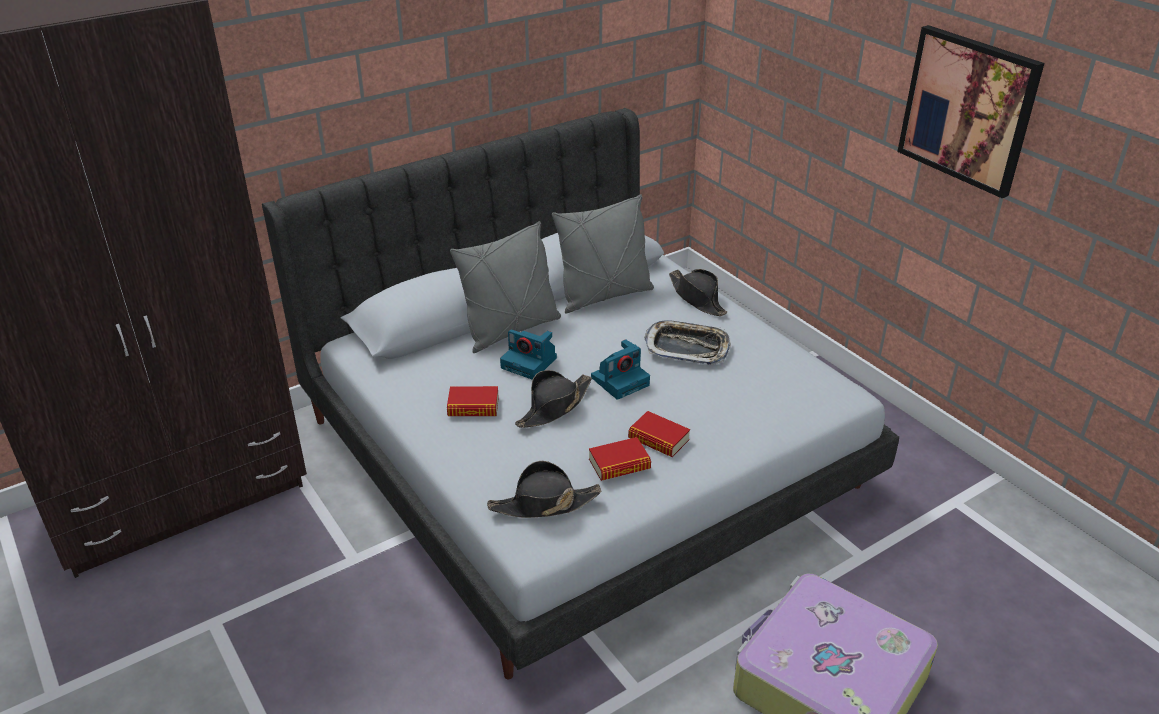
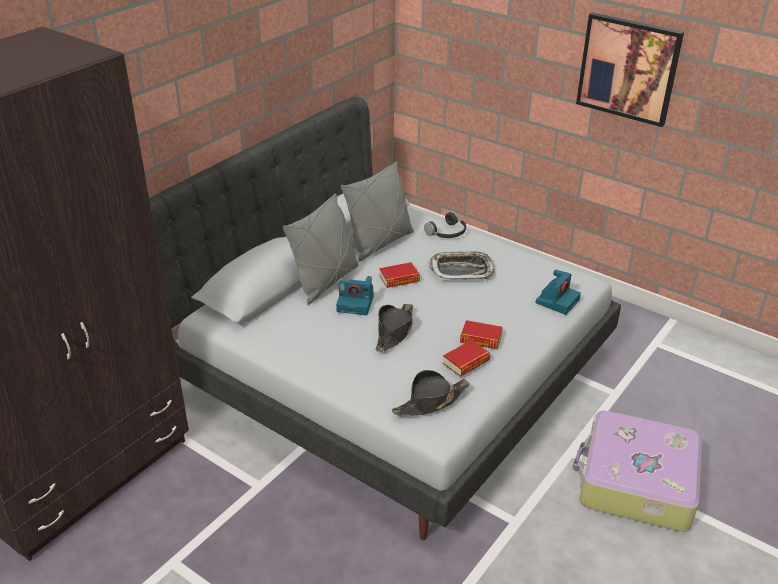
camera: 20 degrees left, 0 degrees up
(473, 407) = (334, 344): book -> book (399, 279)
(620, 380) = (430, 303): camera -> camera (557, 301)
(697, 298) = (448, 233): black hat -> black headphones

